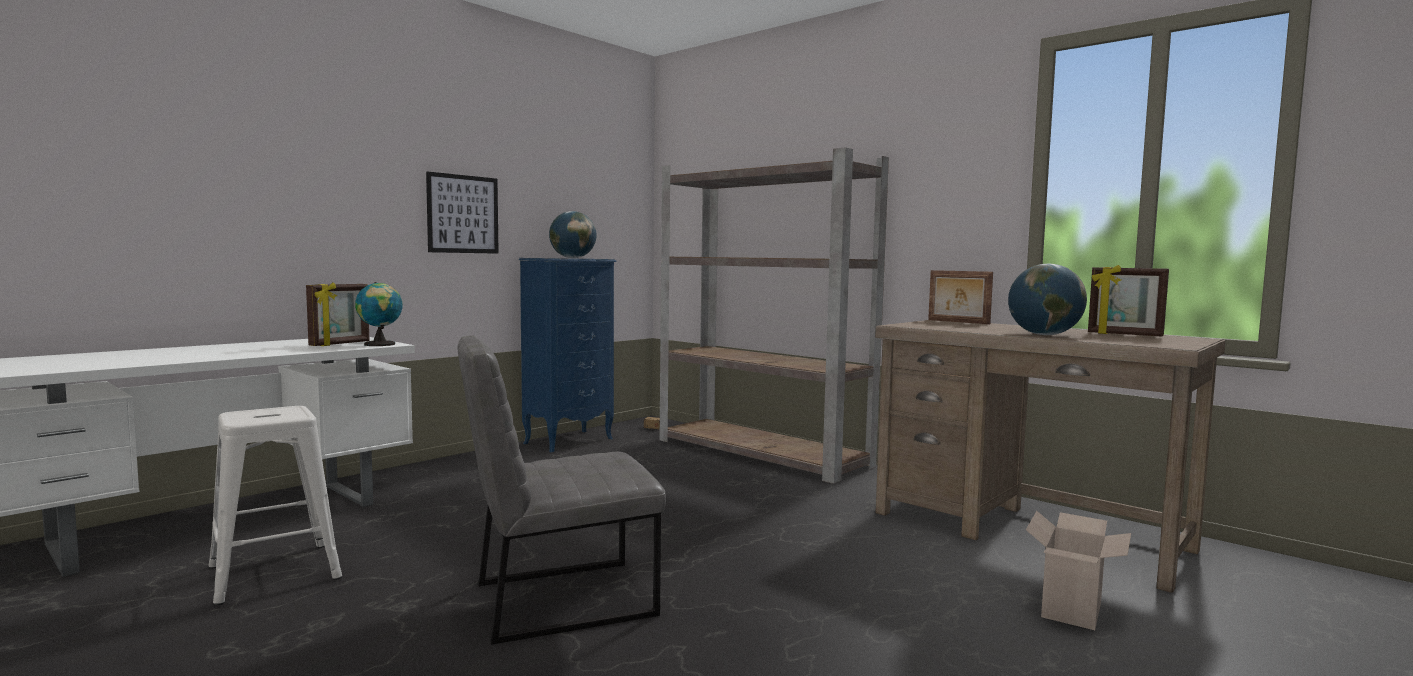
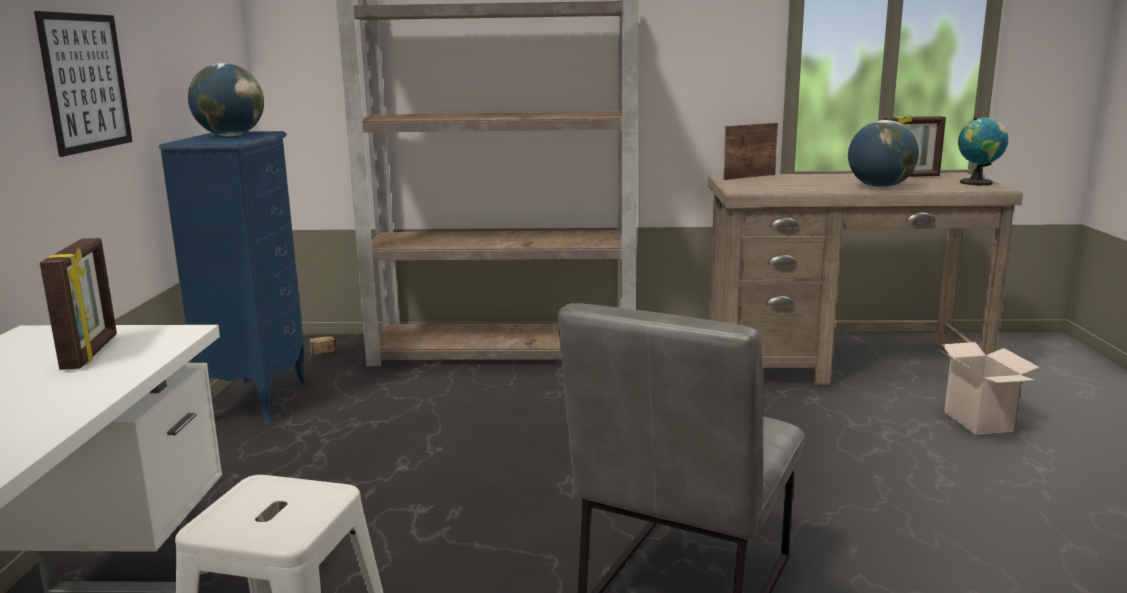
camera: 40 degrees left, 10 degrees up
(380, 344) = (166, 337): globe -> globe (978, 183)
(957, 322) = (748, 177): picture frame -> picture frame turned 150 degrees clockwise

